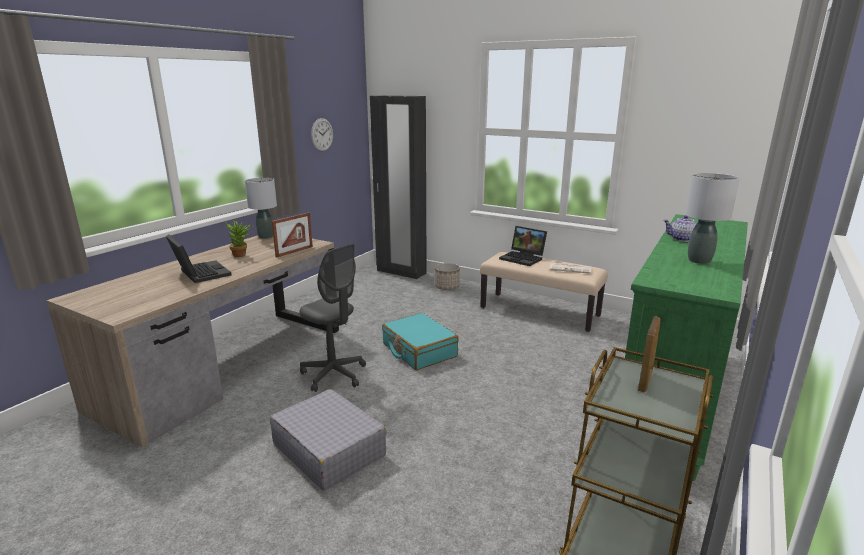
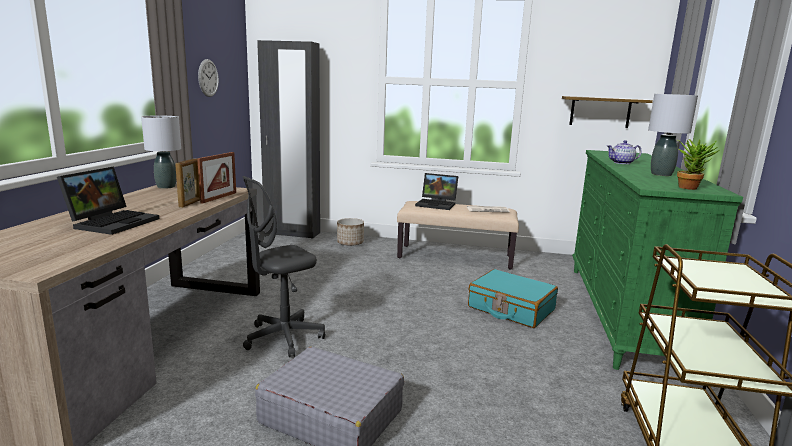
camera: 20 degrees left, 5 degrees down
(199, 273) = (113, 222): laptop -> laptop turned 75 degrees clockwise
(242, 255) = (153, 203): potted plant -> potted plant (690, 187)
(334, 375) = (283, 338): grey office chair -> grey office chair turned 120 degrees clockwise
(419, 350) = (363, 302): turquoise suitcase -> turquoise suitcase (510, 309)
(645, 380) = (705, 270): picture frame -> picture frame (190, 203)
(709, 169) = (600, 112): none -> shelf

